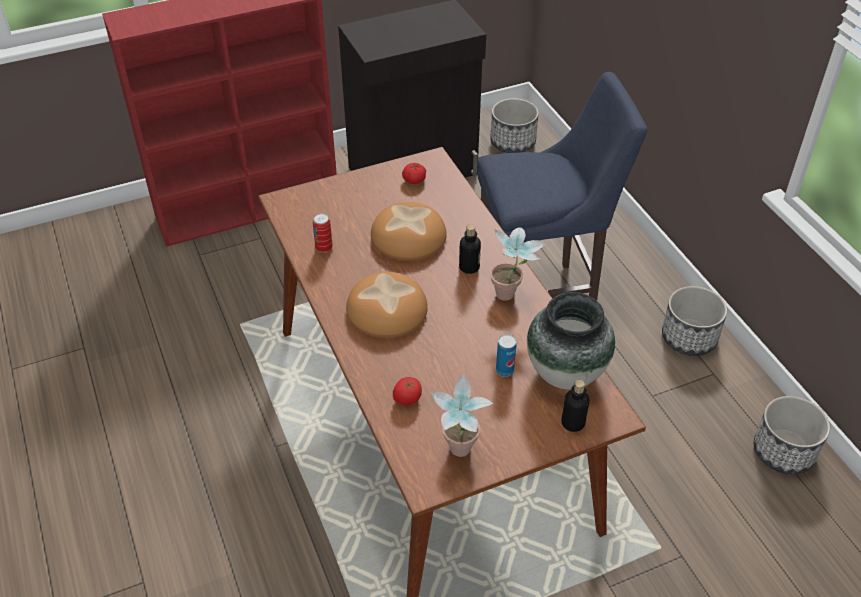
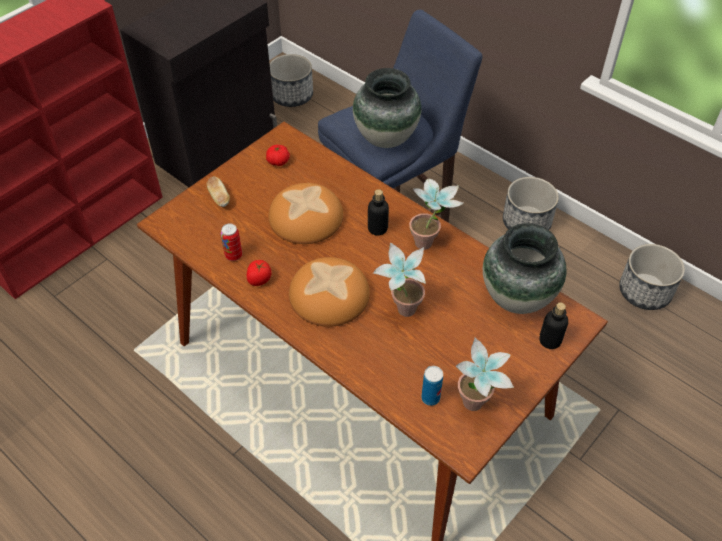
camera: 25 degrees left, 5 degrees up
(342, 195) = (219, 198): none -> bread
(407, 399) = (399, 374): tomato -> tomato (259, 280)
(443, 347) = (400, 312): none -> potted plant
(504, 370) = (466, 314): can -> can (430, 398)
(532, 190) = (386, 137): none -> vase

